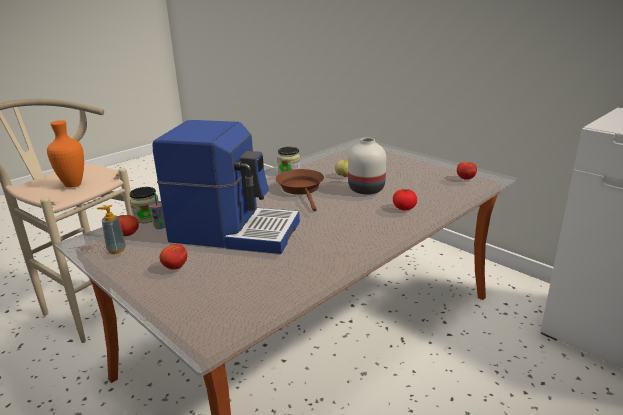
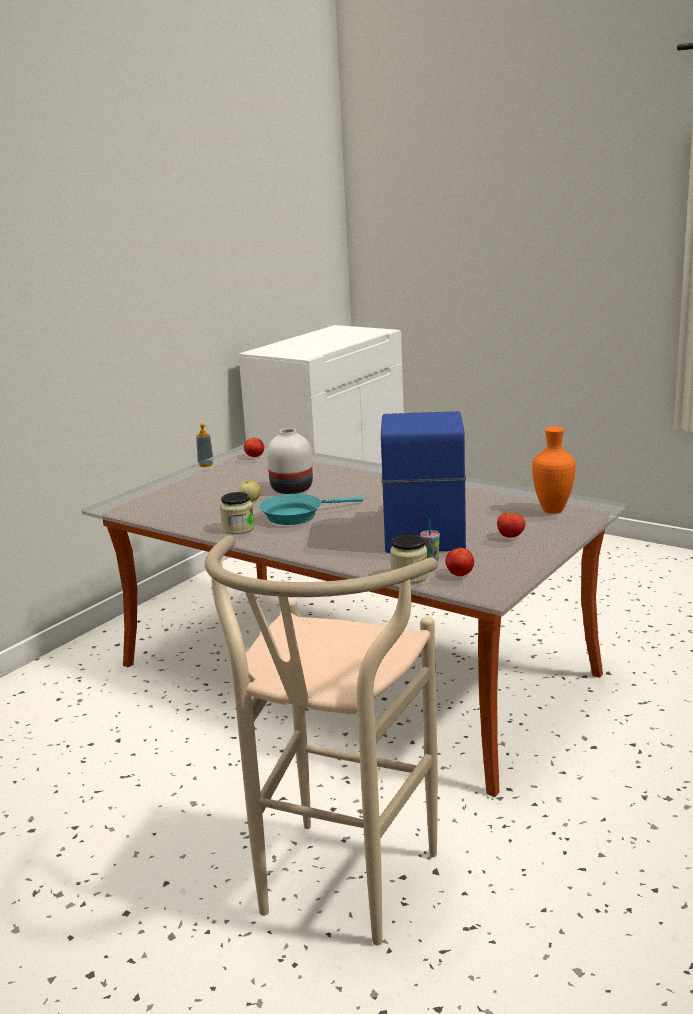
camera: 100 degrees left, 5 degrees down
(74, 184) = (336, 641): orange vase -> orange vase (551, 510)
(116, 250) = (496, 570): soap dispenser -> soap dispenser (206, 465)
(301, 189) = (297, 515): brown frying pan -> turquoise frying pan
(404, 208) = (339, 473): tomato -> none

